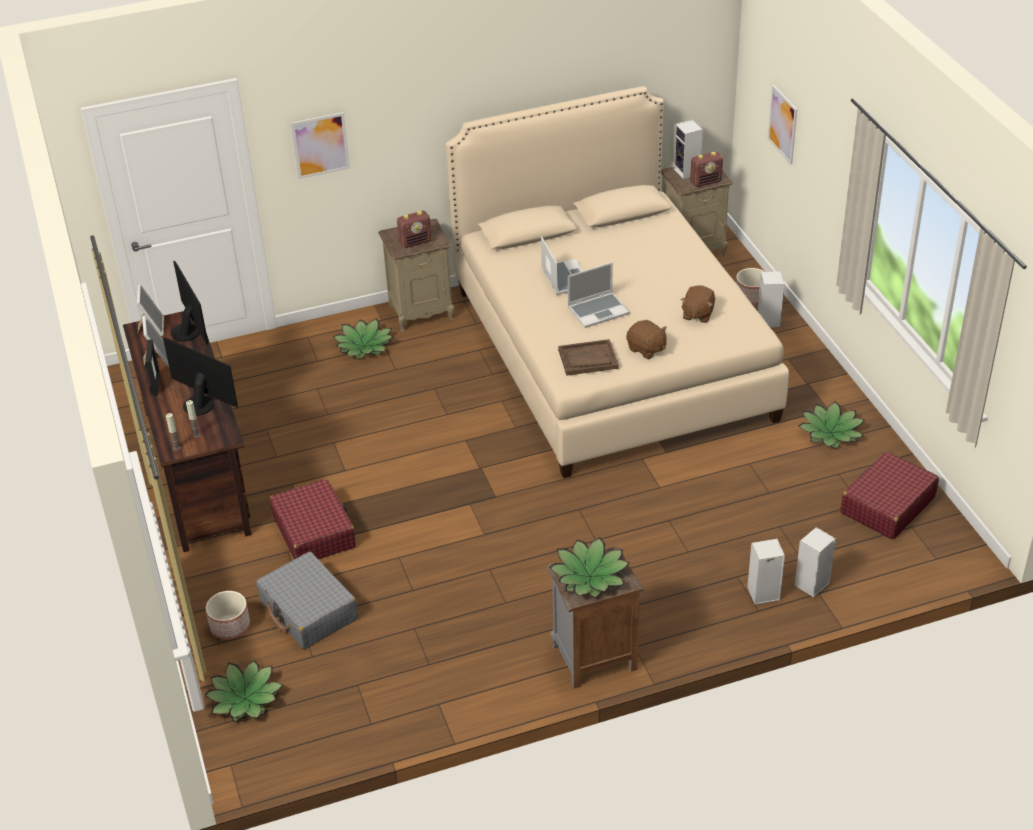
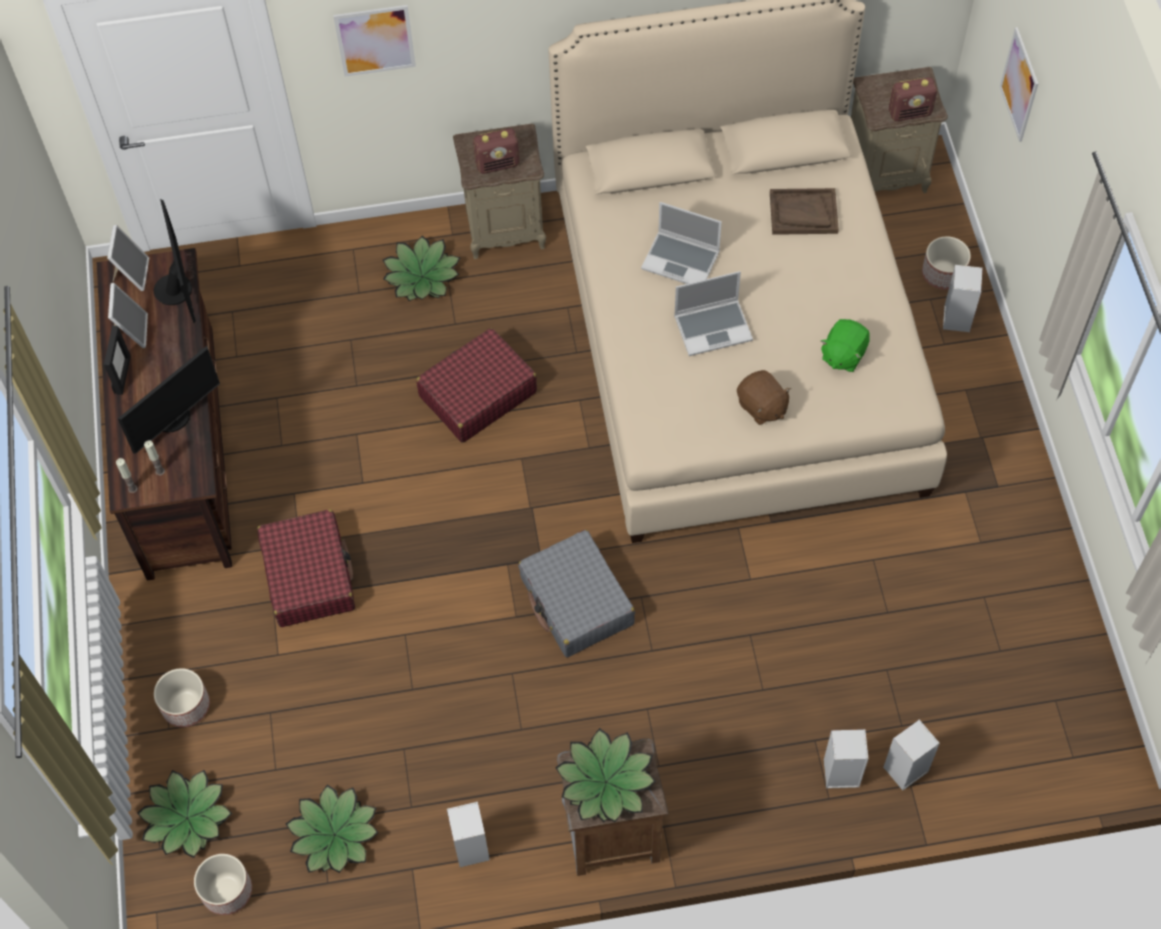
camera: 10 degrees right, 20 degrees up
(201, 403) = (173, 418): monitor -> monitor turned 90 degrees clockwise
(287, 741) = (226, 890): none -> planter
(309, 610) = (282, 698): grey suitcase -> grey suitcase (576, 602)
(564, 278) = (682, 260): laptop -> laptop turned 120 degrees clockwise
(588, 359) = (681, 413): brown tray -> brown tray (803, 213)
(687, 172) = (889, 89): speaker -> speaker (472, 849)
(697, 314) = (843, 354): brown plush toy -> green plush toy
(830, 432) = (991, 526): potted plant -> potted plant (334, 834)
(887, 505) = (1033, 660): red suitcase -> red suitcase (477, 394)

